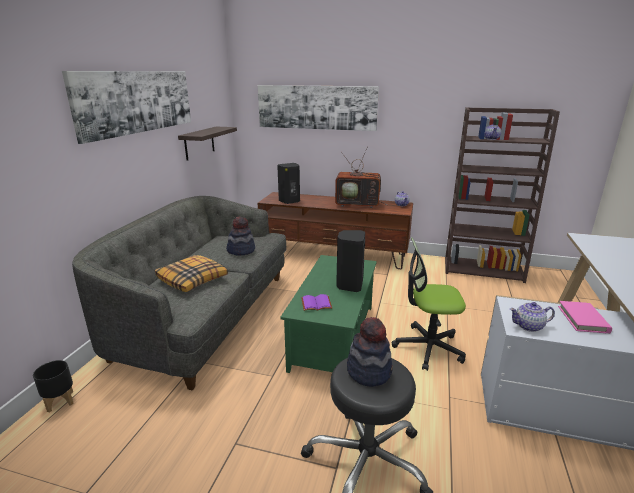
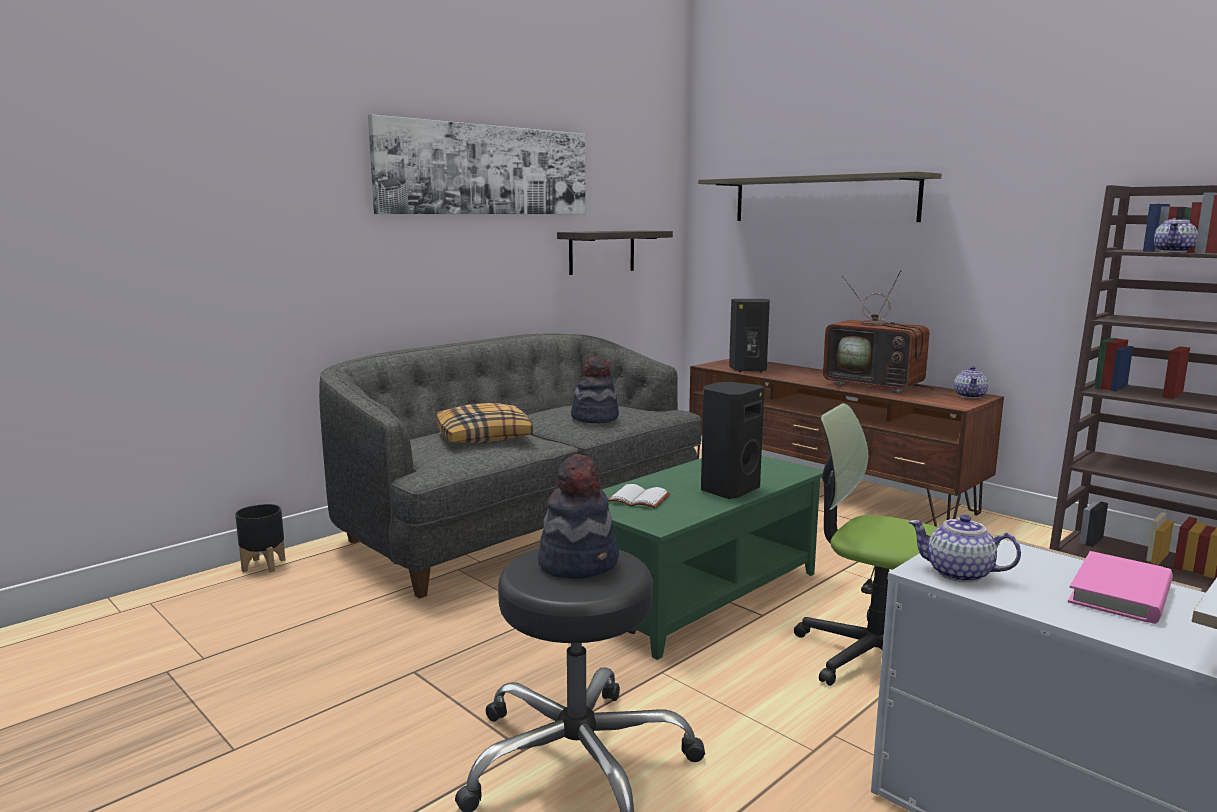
camera: 30 degrees right, 10 degrees down
(316, 107) = (822, 199): picture -> shelf
(316, 303) = (640, 499): purple book -> white book

